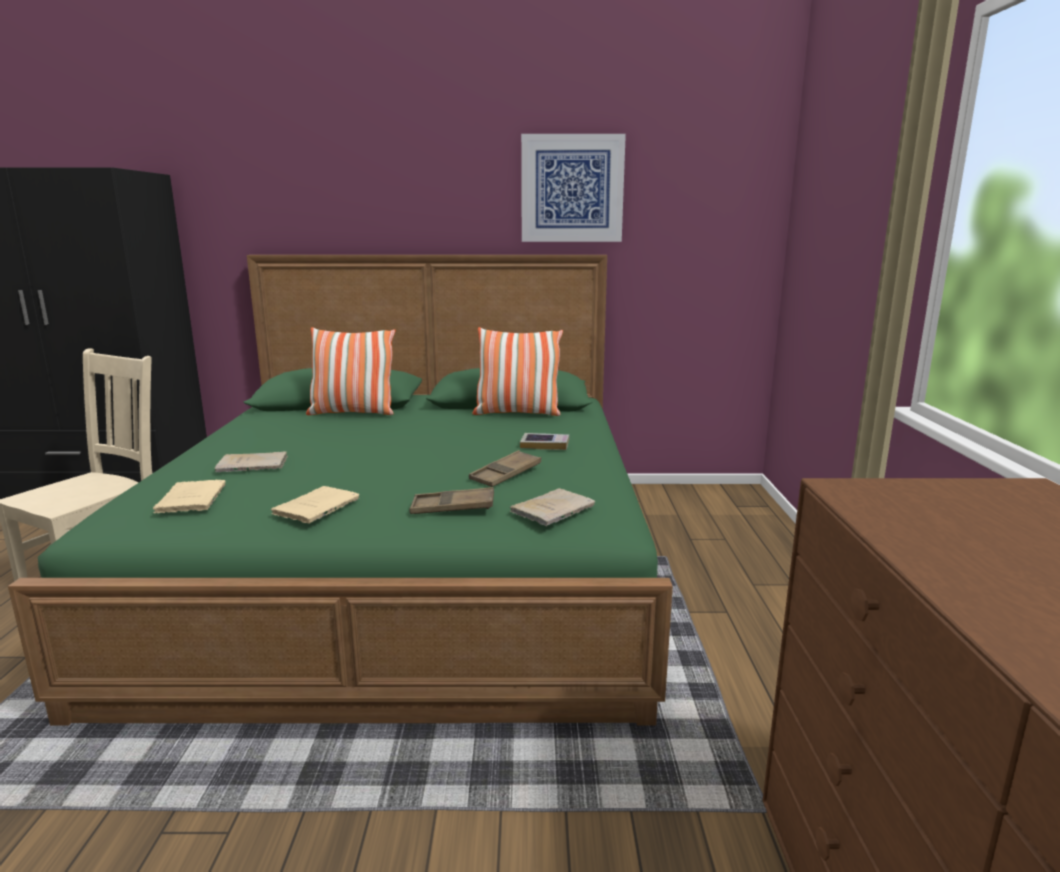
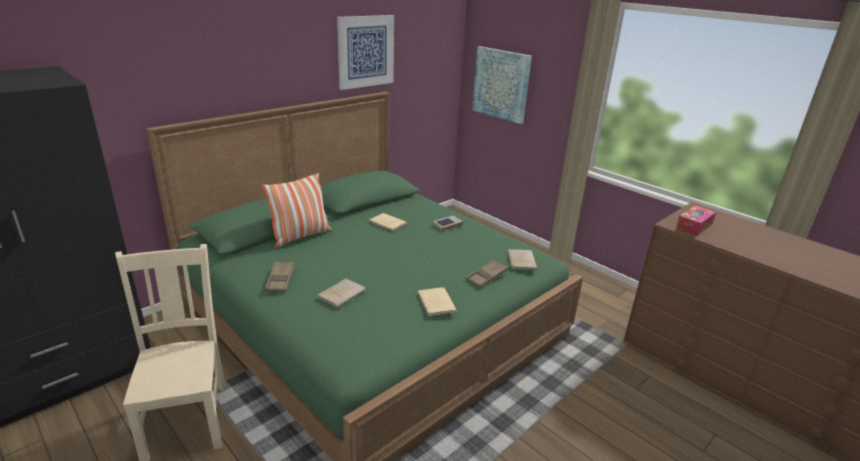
camera: 45 degrees left, 10 degrees up
(192, 498) = (366, 327): beige book -> beige book (387, 223)
(506, 474) = (468, 249): brown tray -> brown tray (280, 279)
(517, 413) = (389, 206): pillow -> none
(820, 250) = (501, 84): none -> picture
(916, 507) = (694, 226): none -> tissue box

